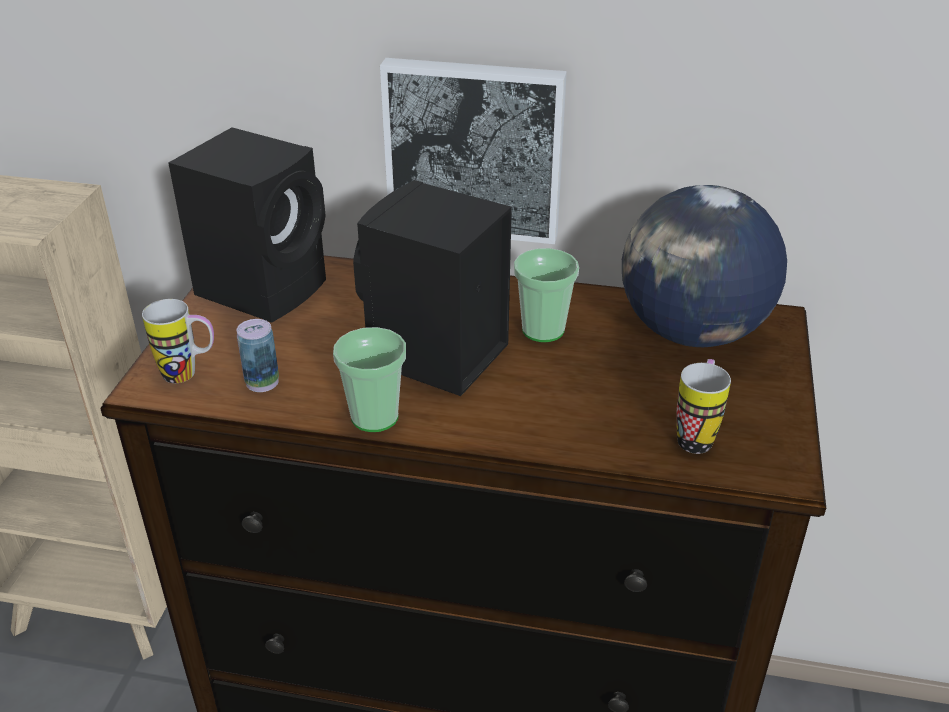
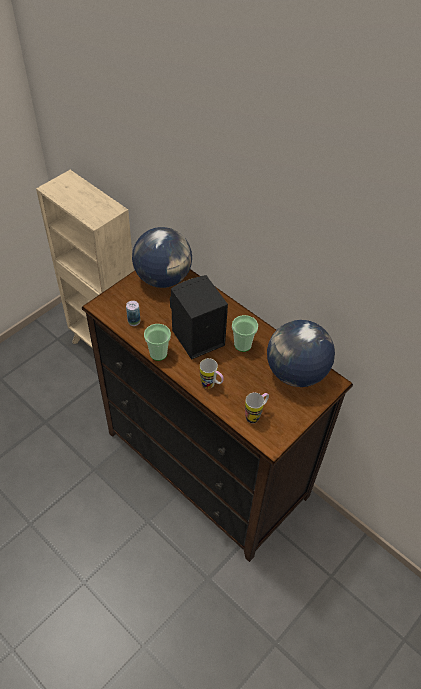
camera: 30 degrees right, 15 degrees up
(189, 374) = (114, 307): mug -> mug (211, 386)
(265, 286) = (163, 278): black speaker -> globe
(474, 149) = (249, 263): picture -> none

